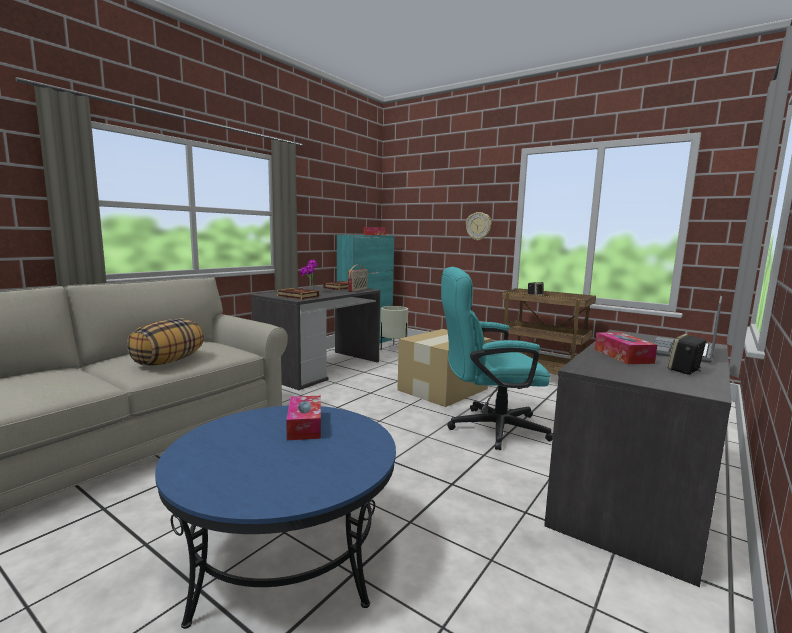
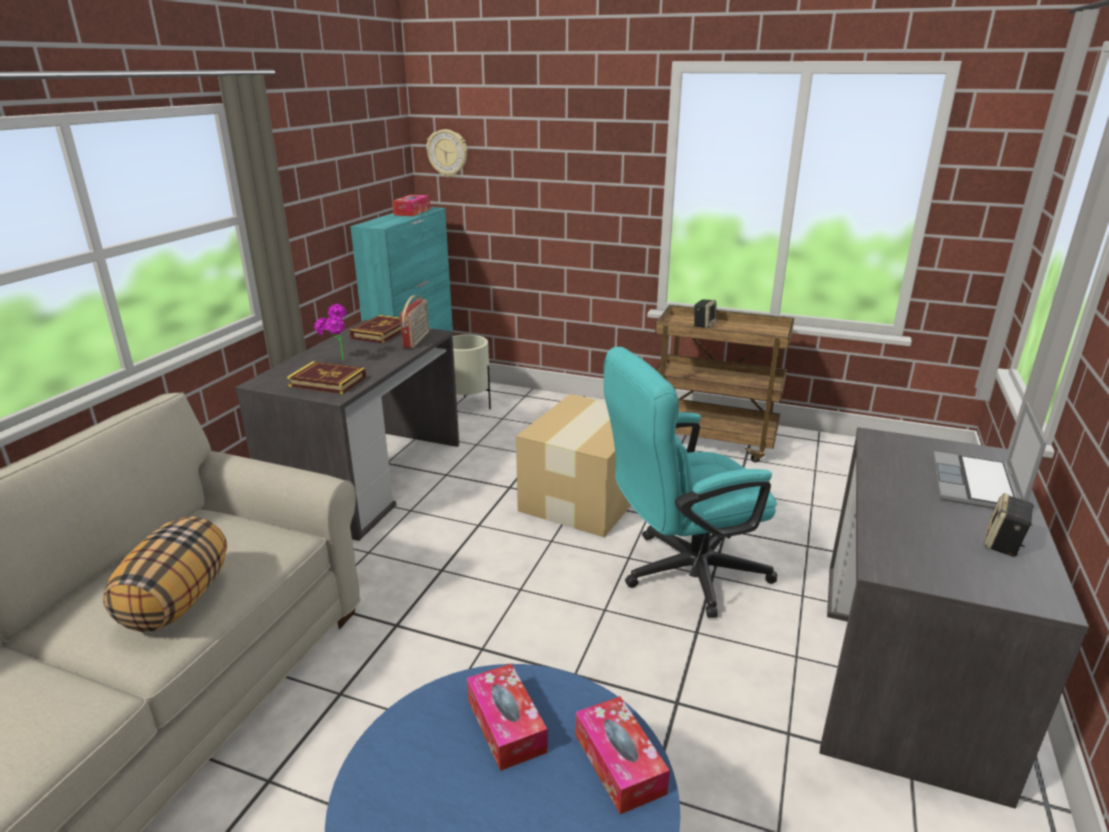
camera: 15 degrees left, 15 degrees up
(478, 226) = (598, 195): wall clock -> wall clock (447, 153)
(623, 356) = (914, 515): tissue box -> tissue box (619, 763)

